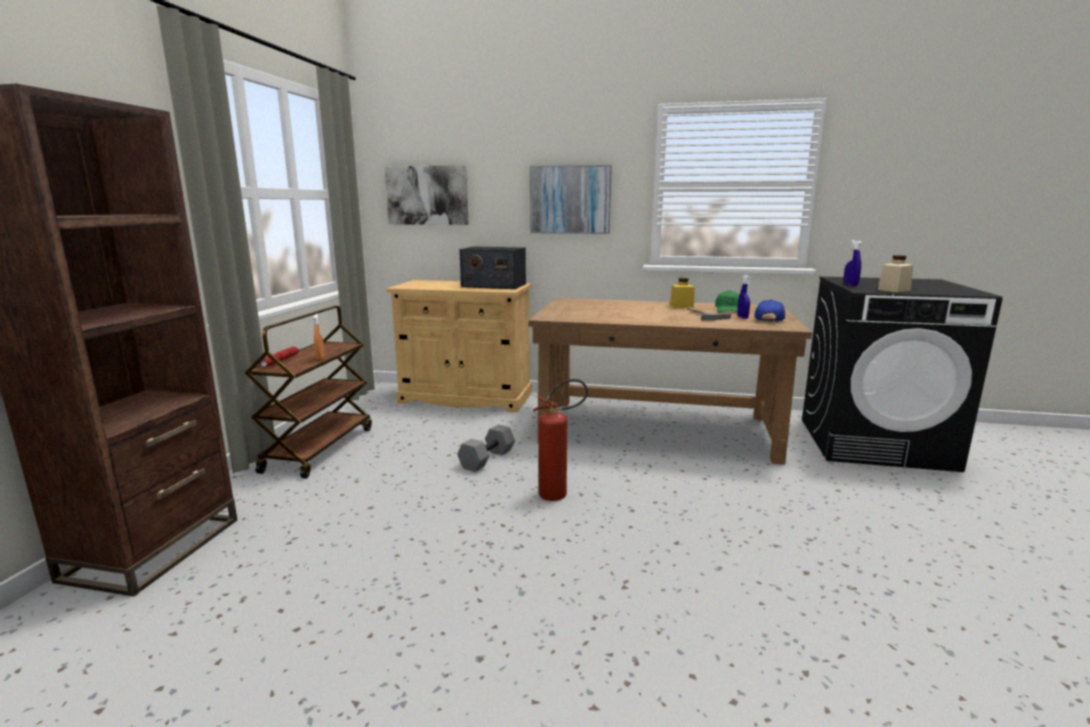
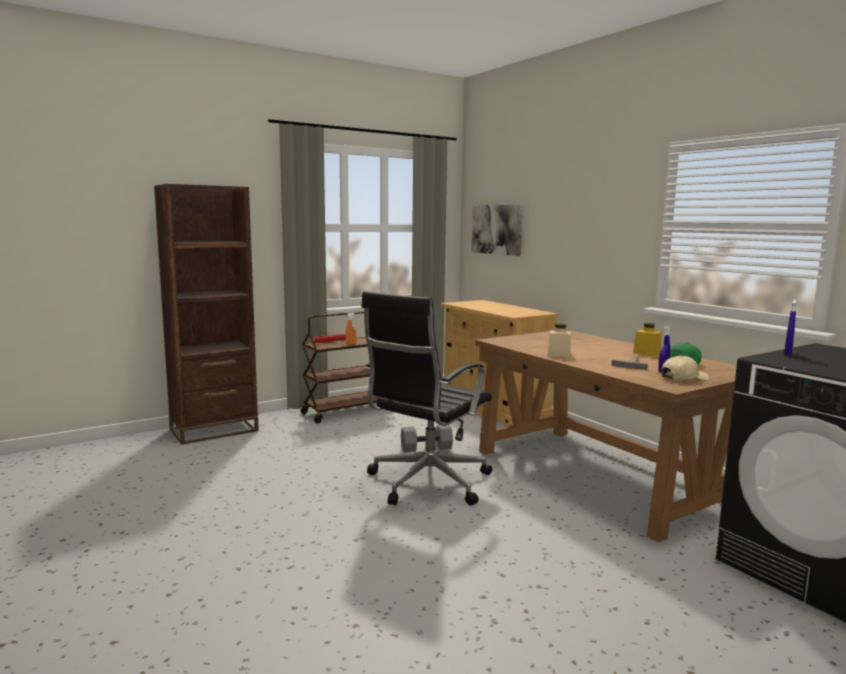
camera: 45 degrees right, 5 degrees down
(493, 285) = (519, 311): radio -> none
(559, 494) = (426, 483): fire extinguisher -> black office chair
(570, 200) = (592, 237): picture -> none
(769, 319) = (683, 378): blue cap -> beige cap
(893, 290) = (806, 365): beige jar -> beige jar (559, 354)

